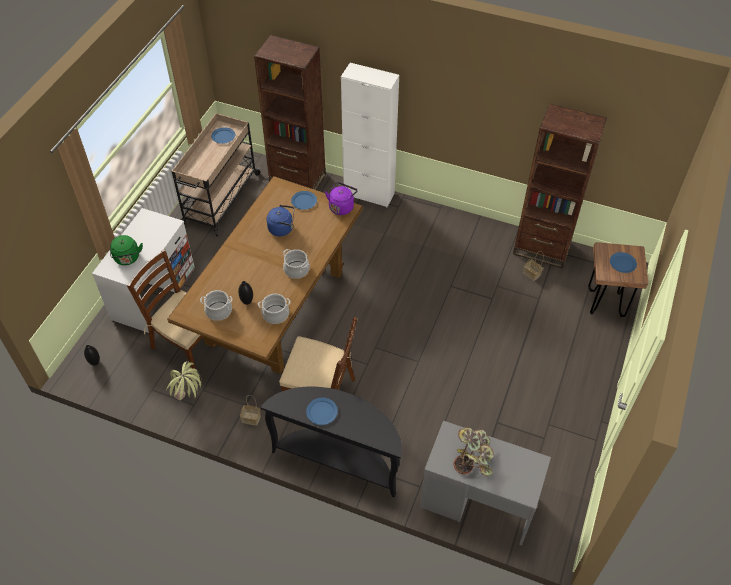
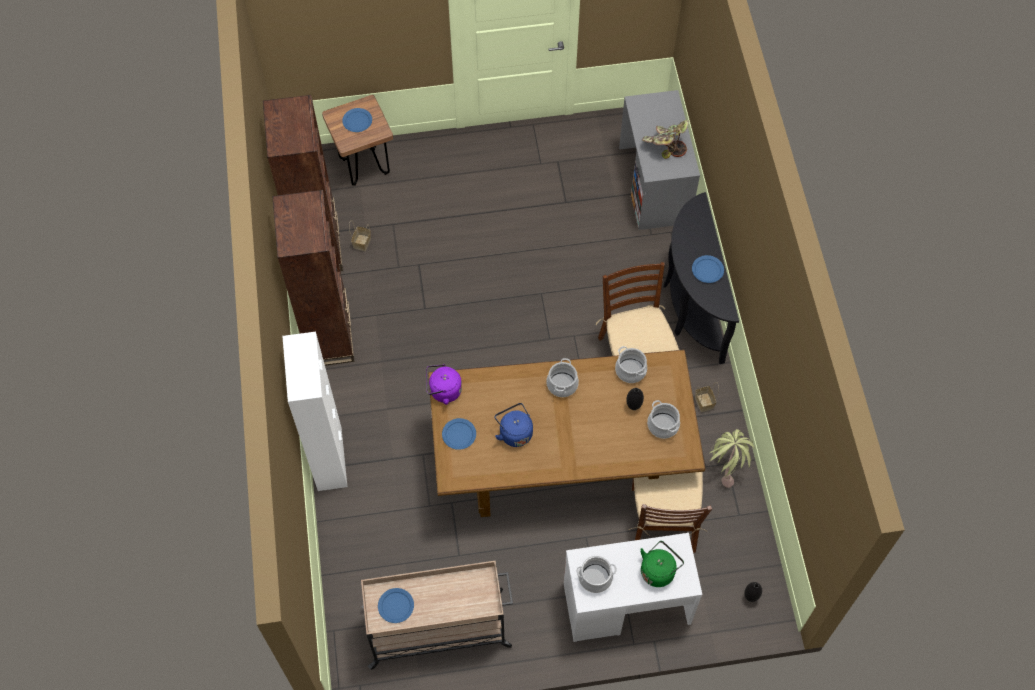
camera: 120 degrees left, 10 degrees up
(153, 225) = (595, 578): none -> cooking pot
(297, 179) = (349, 557): brown bookcase -> brown bookcase (329, 336)

